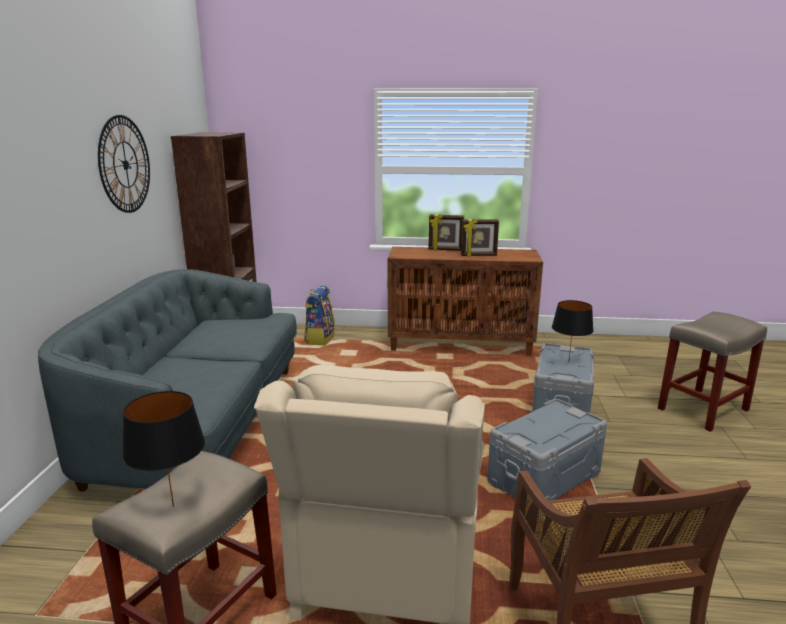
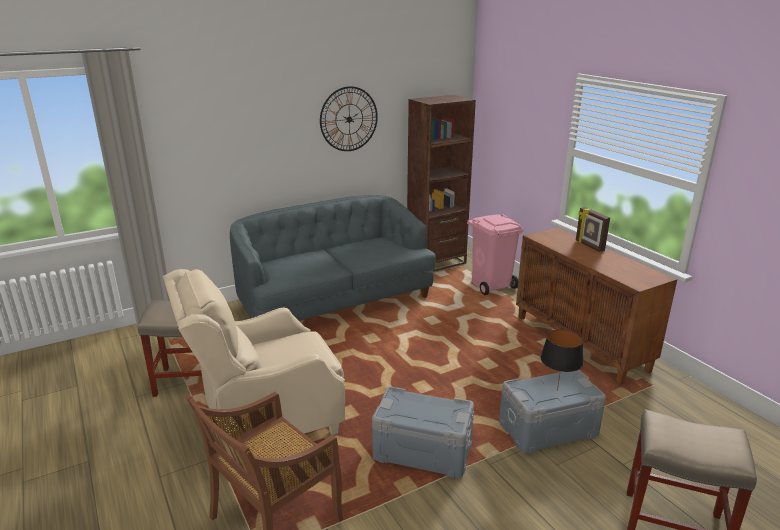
camera: 55 degrees right, 5 degrees up
(173, 505) = (167, 311): black table lamp -> none
(319, 339) = (491, 285): backpack -> pink trash can
(478, 255) = (600, 262): picture frame -> none

